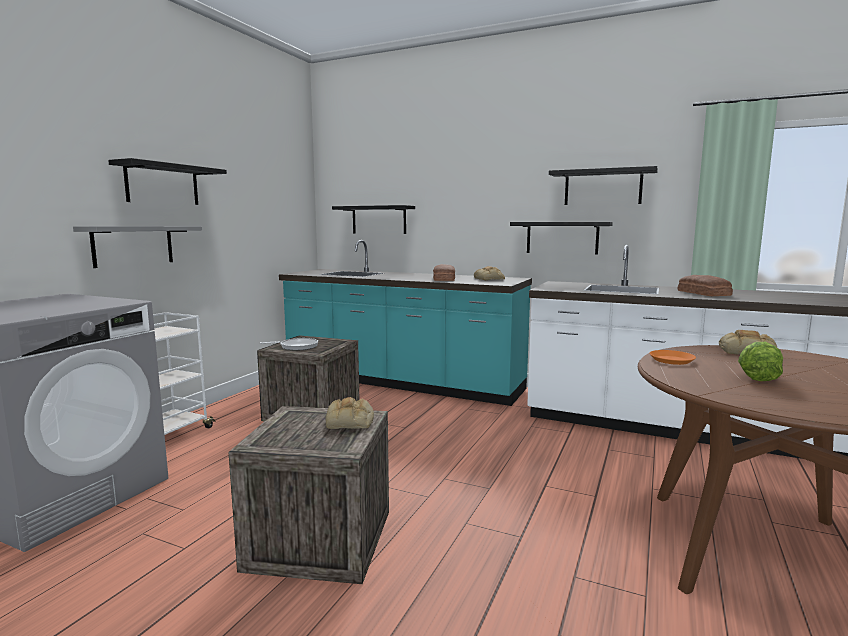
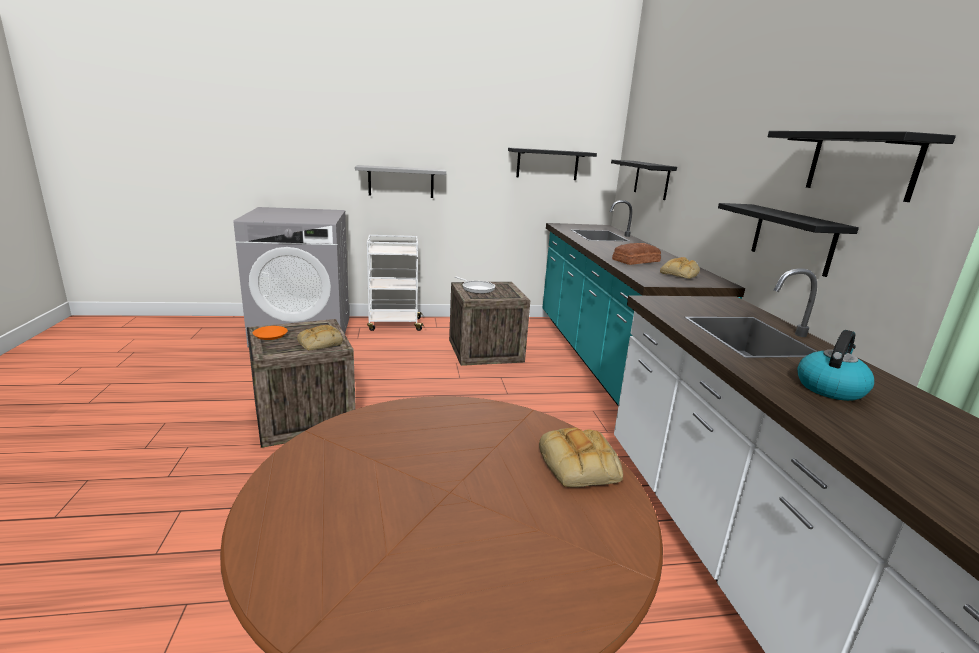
camera: 55 degrees right, 10 degrees up
(162, 184) = (432, 135): black shelf -> black shelf (547, 164)
(672, 360) = (458, 413): orange plate -> orange plate (270, 335)
(703, 293) = (830, 388): bread -> kettle
(757, 376) = (422, 469): lettuce -> none

